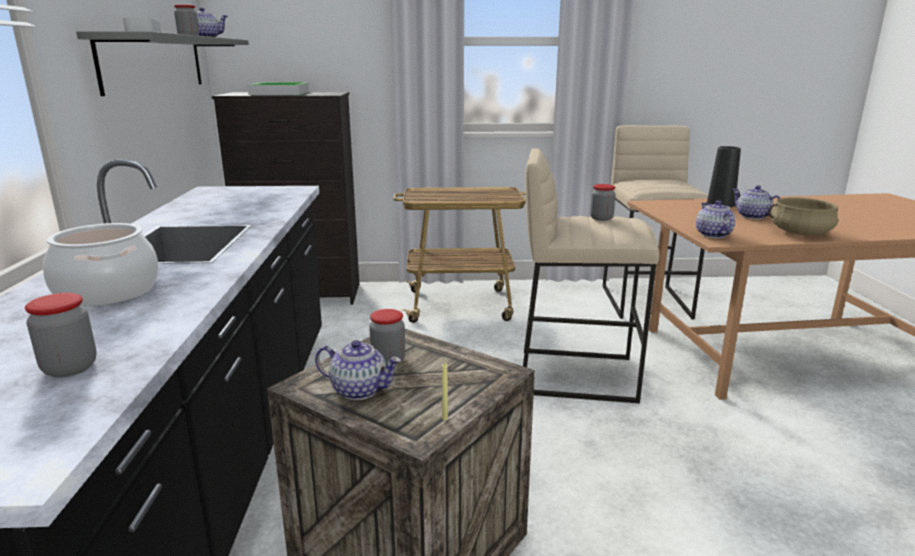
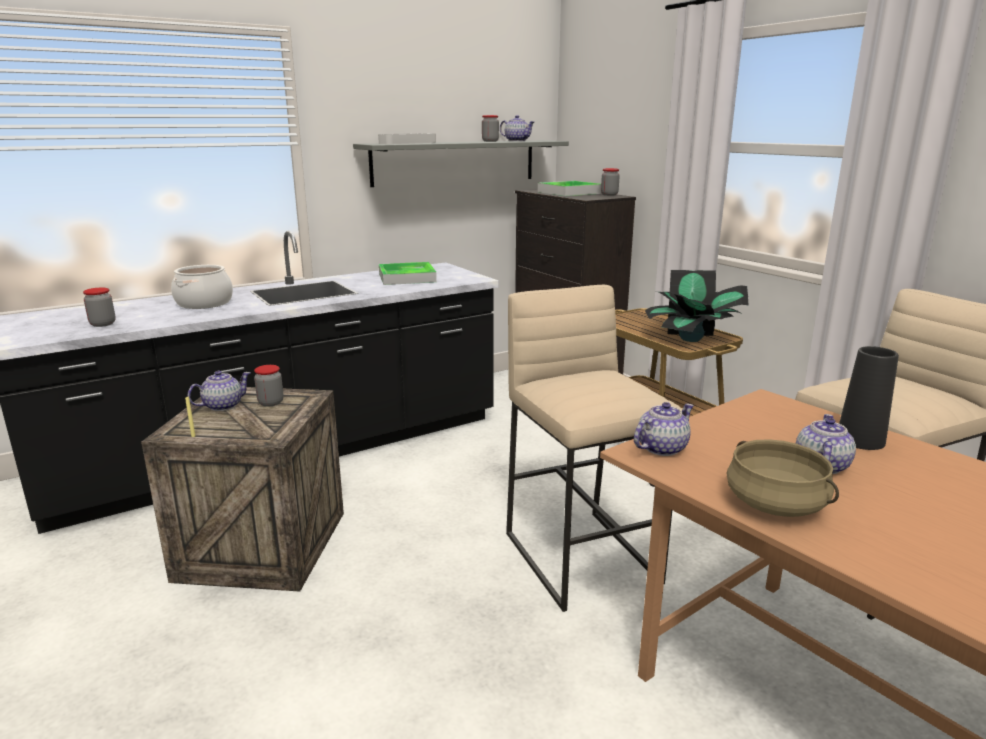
camera: 60 degrees right, 0 degrees up
(229, 203) = (407, 278): none -> tray
(359, 390) = (222, 406): teapot -> teapot turned 120 degrees counterclockwise
(497, 195) = (692, 339): none -> potted plant
(601, 218) = (607, 383): jar -> jar (609, 195)

